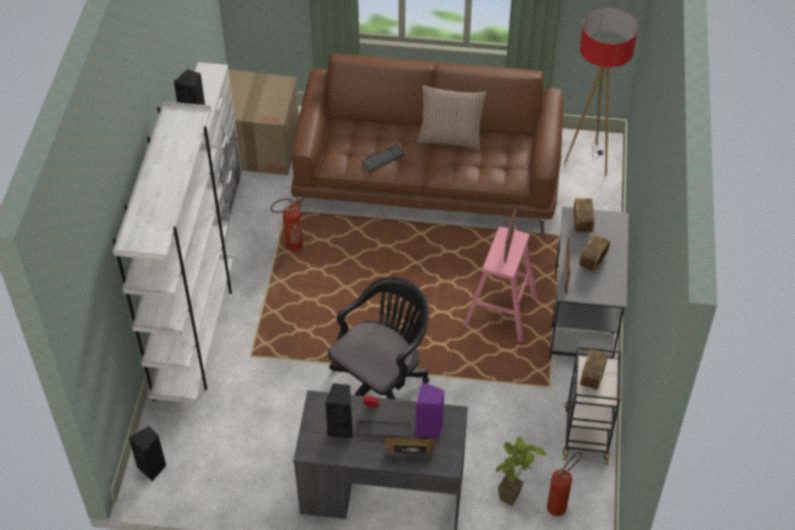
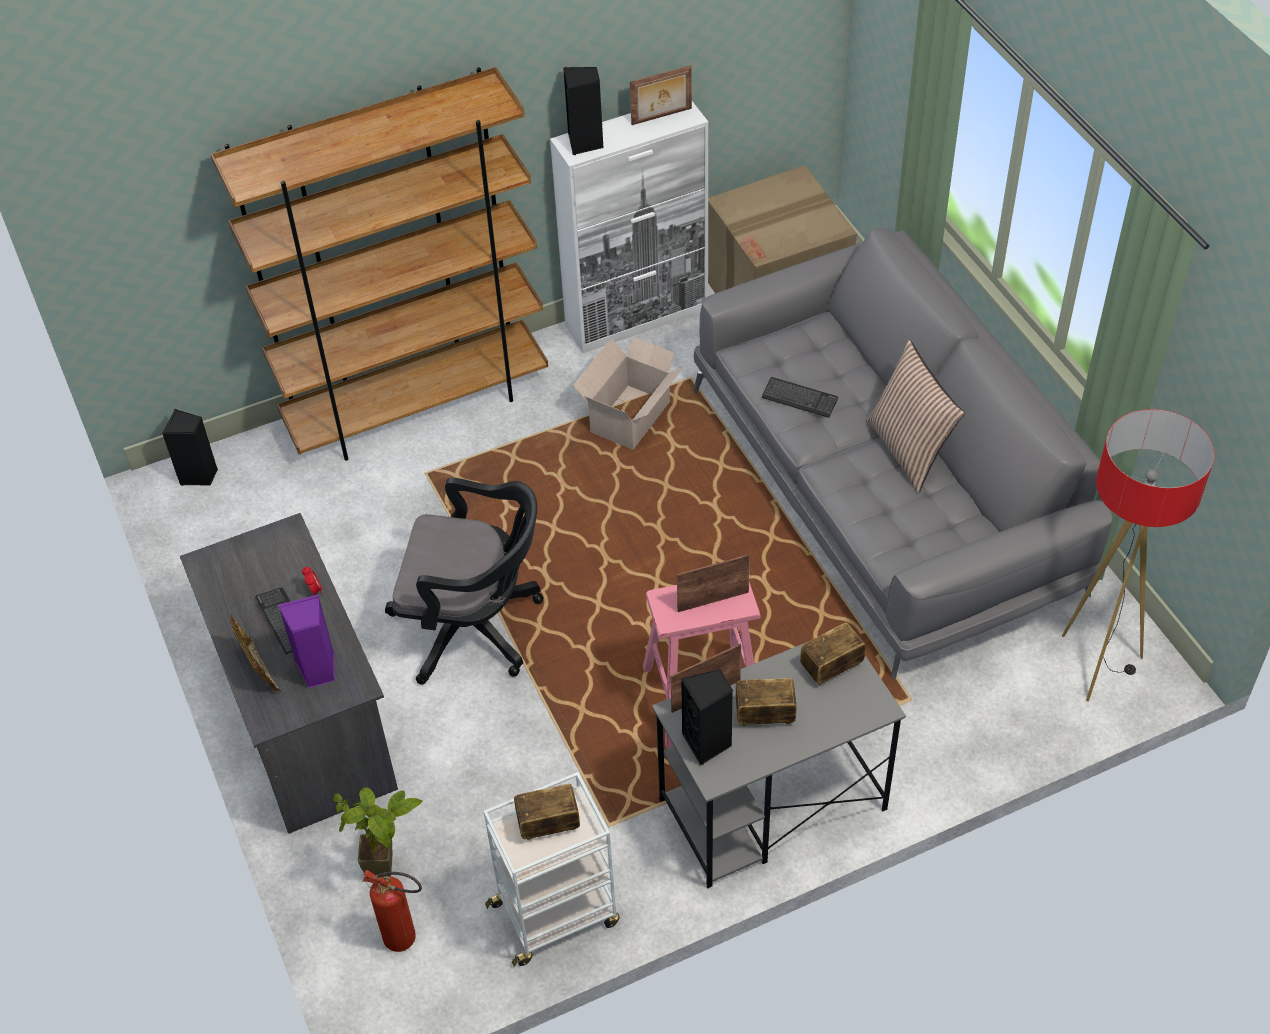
camera: 60 degrees right, 0 degrees up
(195, 336) = (418, 406): white bookcase -> brown bookcase
(205, 79) = (662, 117): none -> picture frame
(290, 247) = (632, 416): fire extinguisher -> cardboard box
(341, 428) = (260, 577): black speaker -> black speaker (708, 743)
(428, 177) = (884, 492): brown sofa -> grey sofa
(586, 433) = (556, 913): black cart -> white cart

